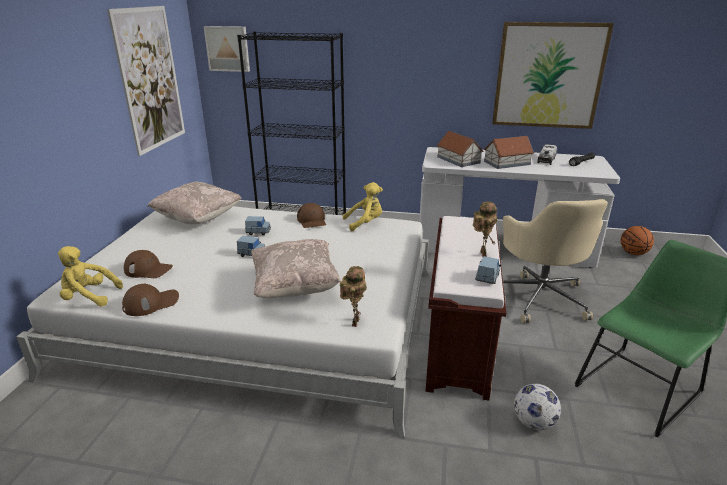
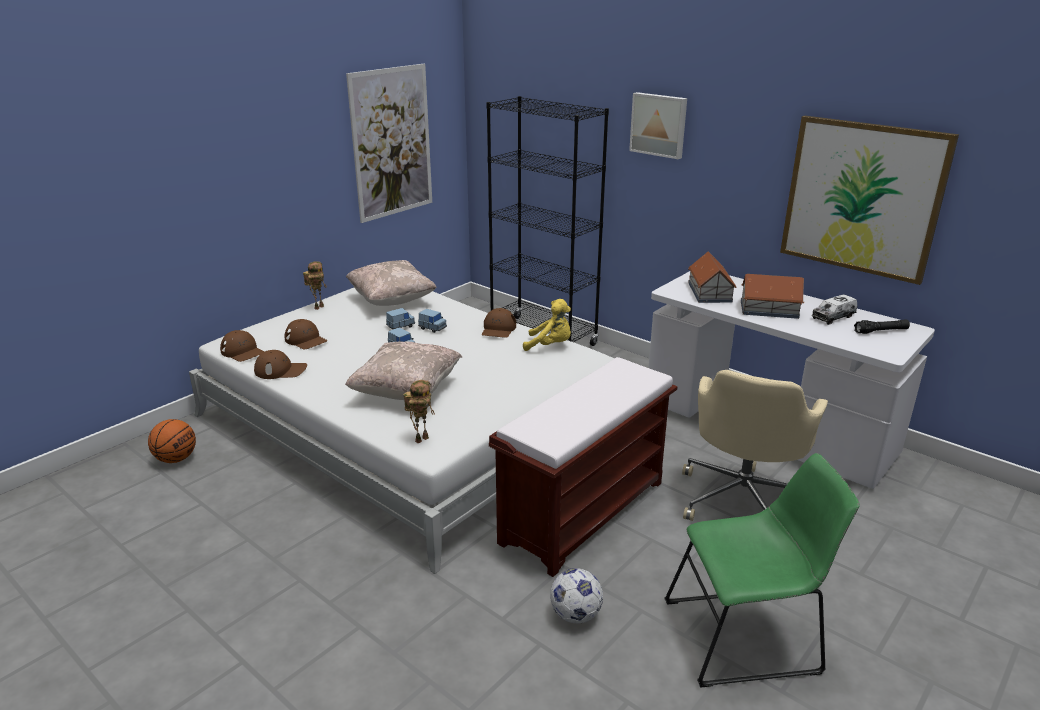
camera: 30 degrees right, 0 degrees up
(89, 297) = (242, 352): yellow plush toy -> brown cap
(228, 48) = (496, 112): picture -> picture (659, 125)
(481, 253) = (598, 408): toy robot -> toy robot (318, 307)
(487, 277) = (568, 433): blue toy car -> blue toy car (401, 326)
(633, 253) = (964, 489): basketball -> basketball (176, 459)

